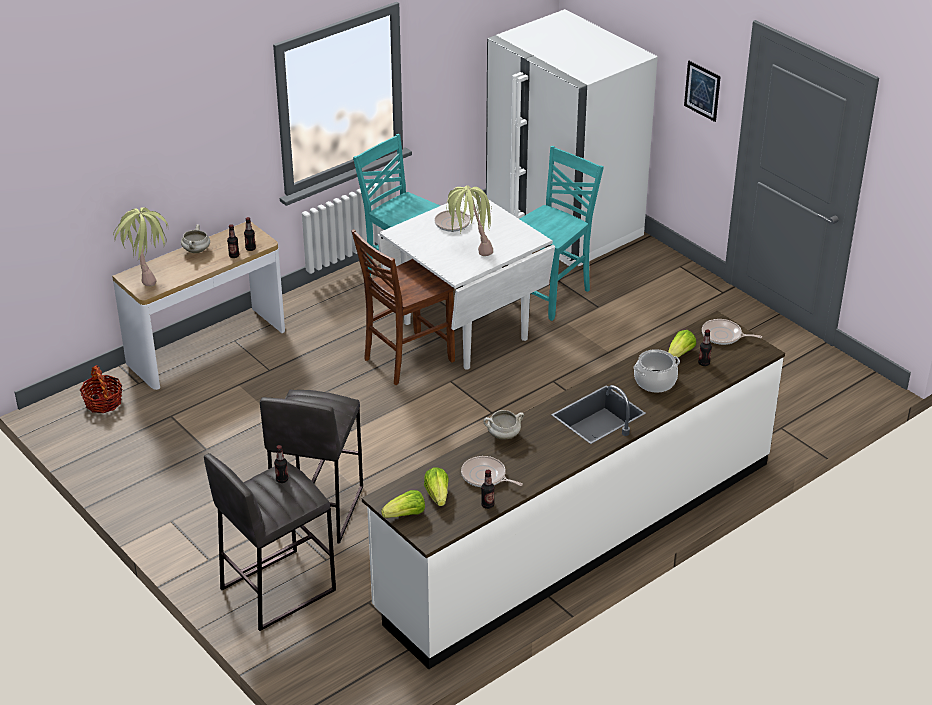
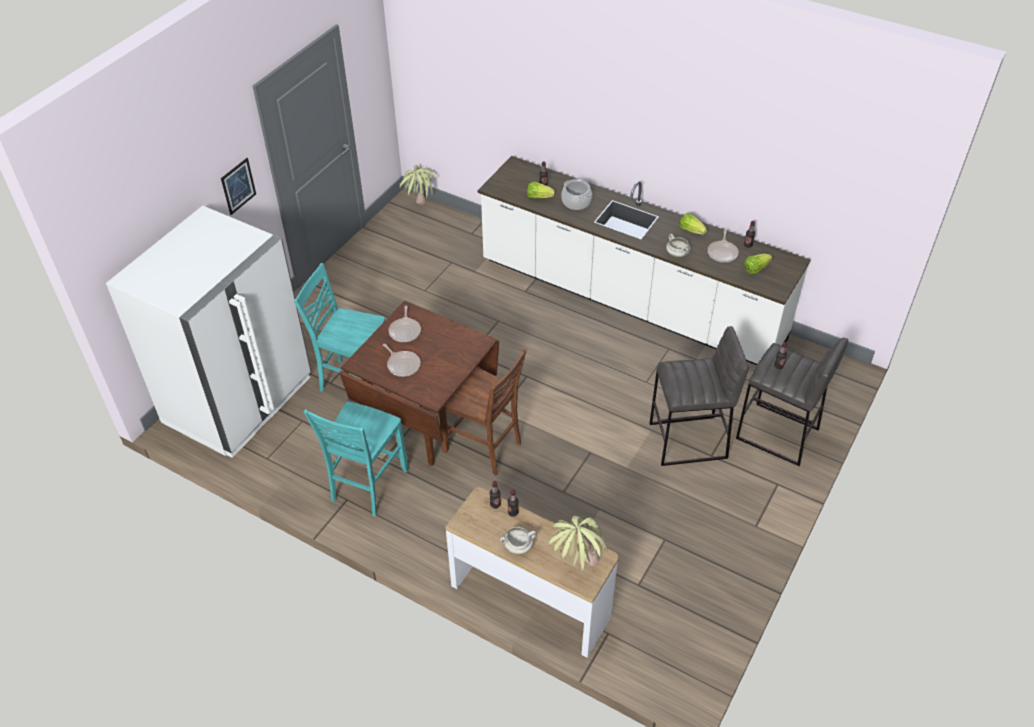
camera: 110 degrees left, 10 degrees up
(103, 402) = (649, 649): basket -> none
(406, 515) = (784, 277): lettuce -> lettuce (691, 230)
(466, 330) = (426, 421): white dining table -> brown dining table
(469, 251) = (443, 344): potted plant -> potted plant (420, 210)
(723, 336) = (506, 182): frying pan -> frying pan (405, 331)

